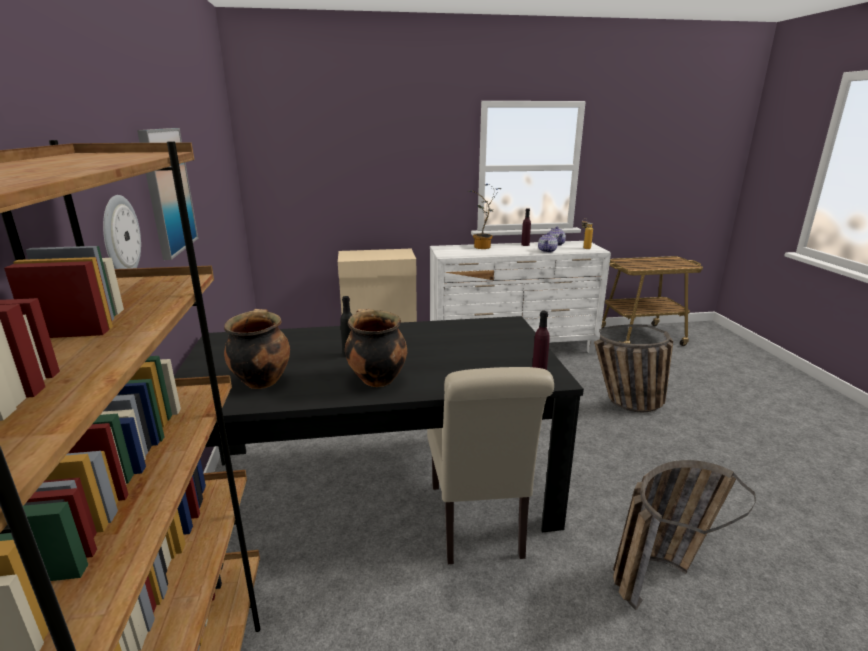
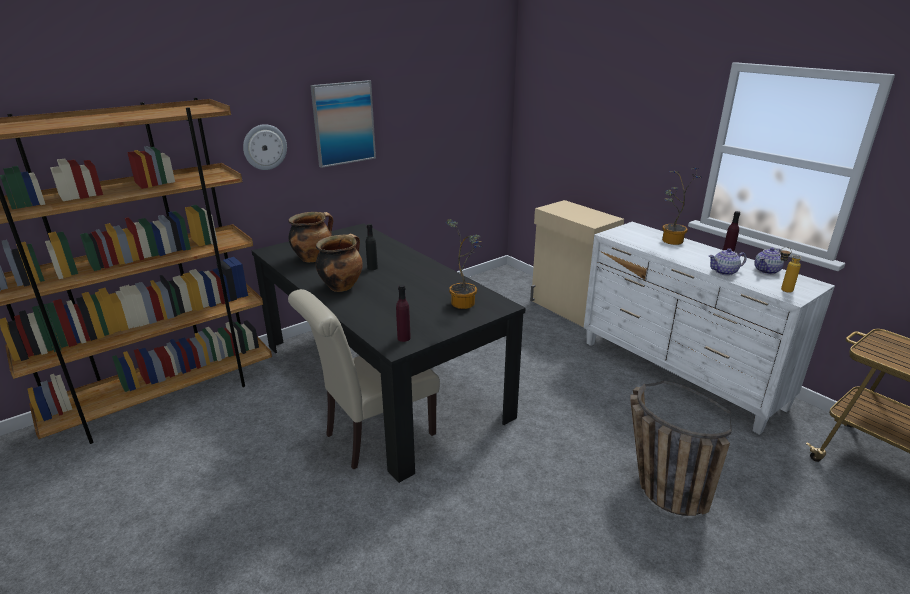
camera: 60 degrees right, 5 degrees up
(488, 332) = (465, 302): none -> potted plant
(661, 574) = (381, 553): basket -> none

